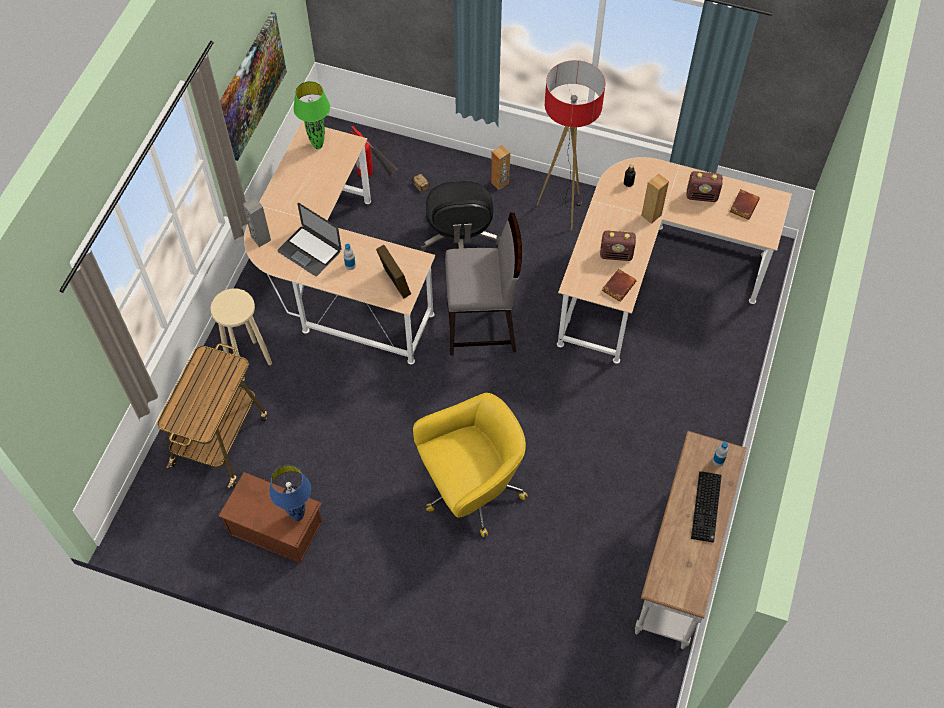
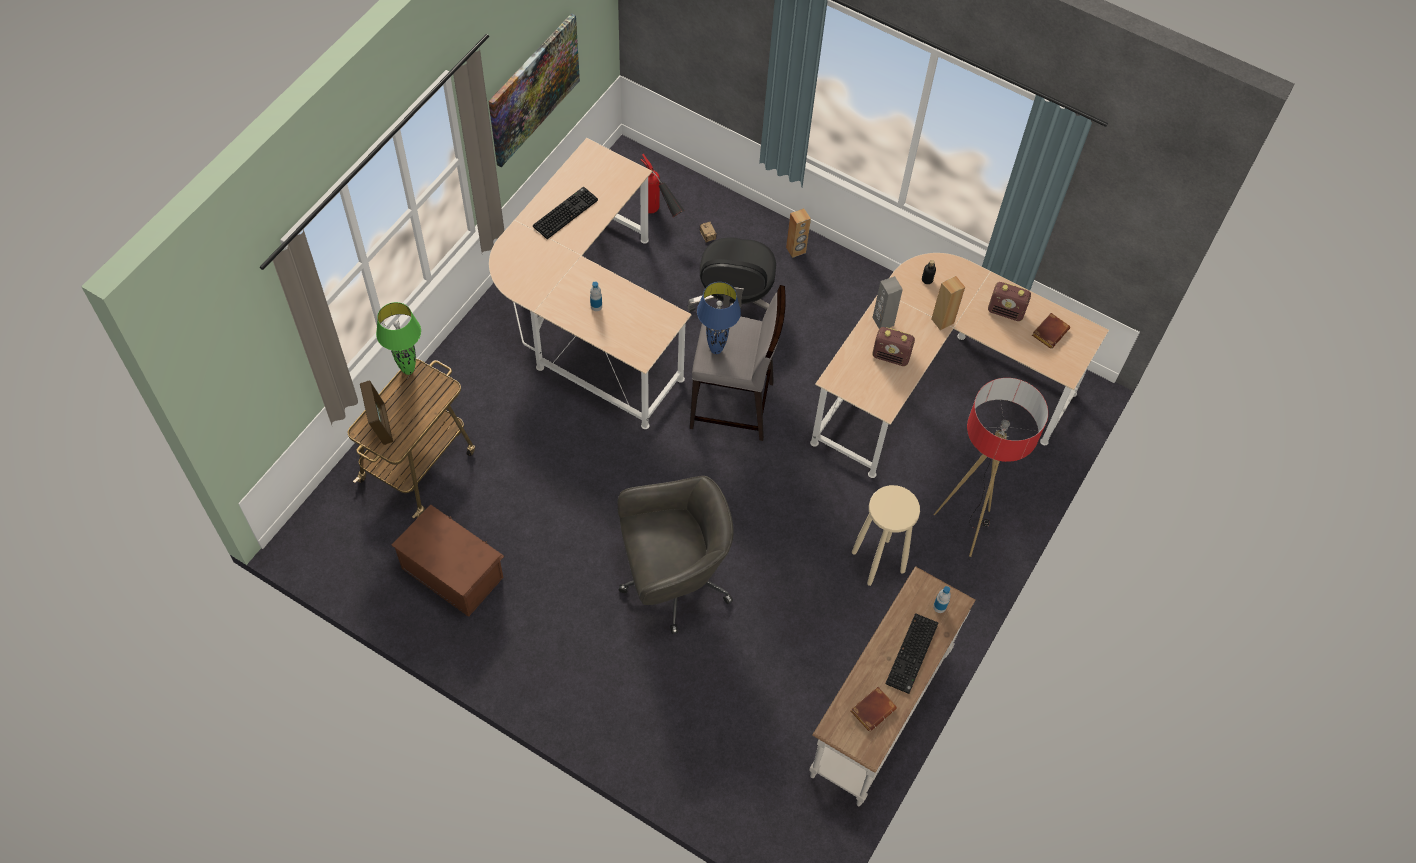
camera: 10 degrees right, 0 degrees up
(248, 359) = (470, 385): beige stool -> beige stool (878, 561)
(260, 239) = (508, 257): grey speaker -> grey speaker (882, 321)
(298, 516) = (475, 564): blue table lamp -> blue table lamp (716, 349)
(301, 189) = (565, 212): none -> keyboard
(309, 251) = (557, 281): laptop -> none
(317, 145) = (596, 168): green table lamp -> green table lamp (408, 370)
(394, 283) = (639, 335): picture frame -> picture frame (380, 425)
(471, 490) = (673, 580): yellow office chair -> grey office chair
(562, 209) = (858, 294): floor lamp -> floor lamp (964, 527)
(618, 286) = (883, 391): brown book -> brown book (872, 708)

